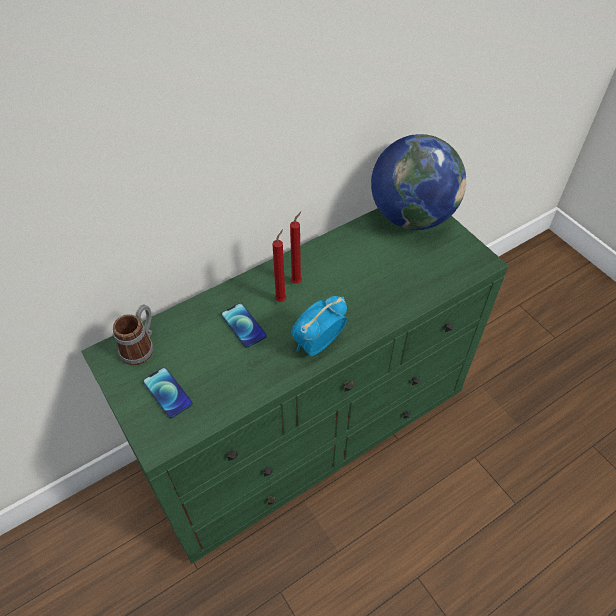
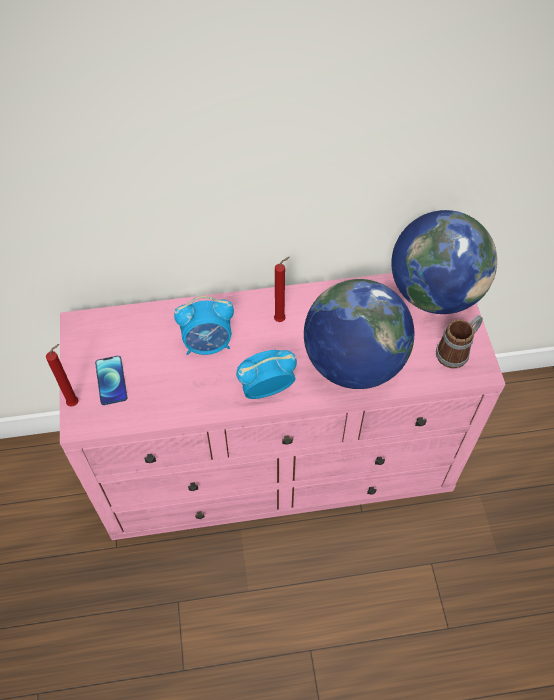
camera: 25 degrees right, 5 degrees up
(141, 346) = (110, 328): mug -> mug (456, 351)
(243, 325) = (208, 344): phone -> alarm clock
(281, 299) = (257, 332): red candle -> red candle (75, 402)
(308, 429) = (279, 463): green dresser -> pink dresser
(380, 294) = (353, 363): none -> globe

